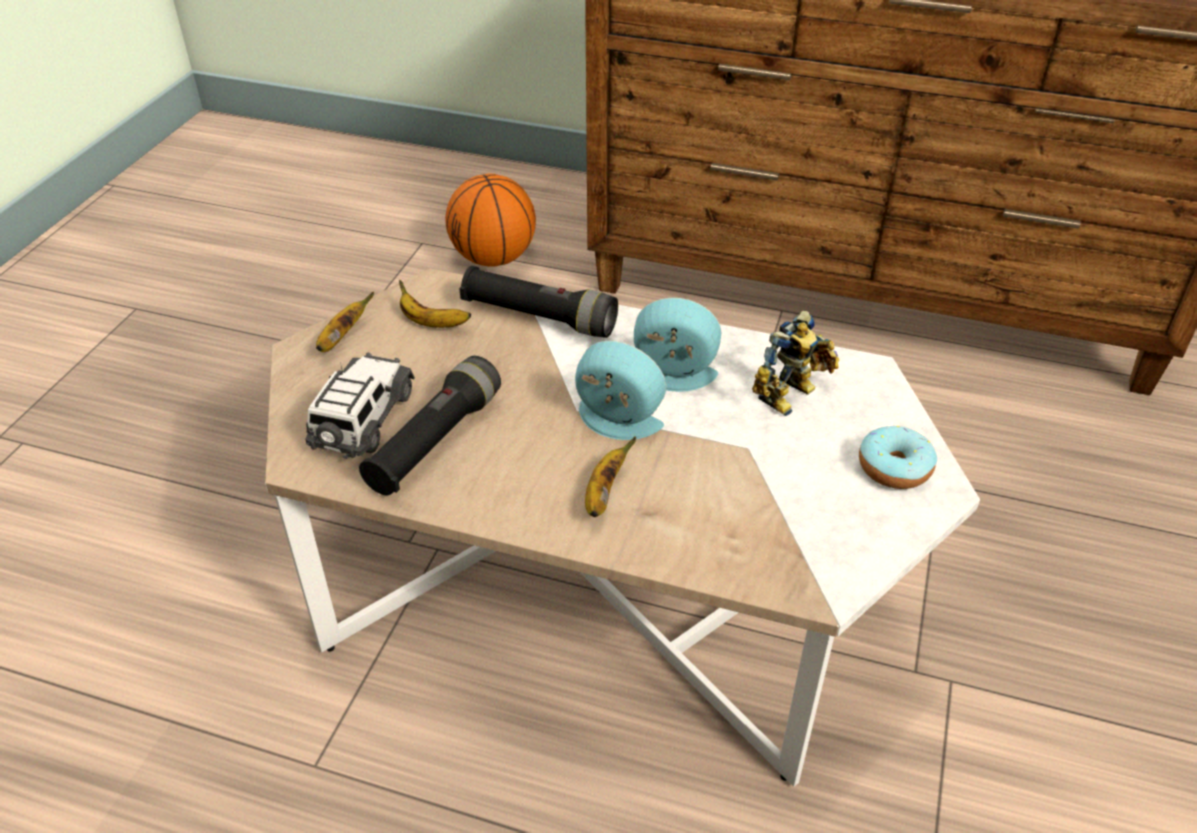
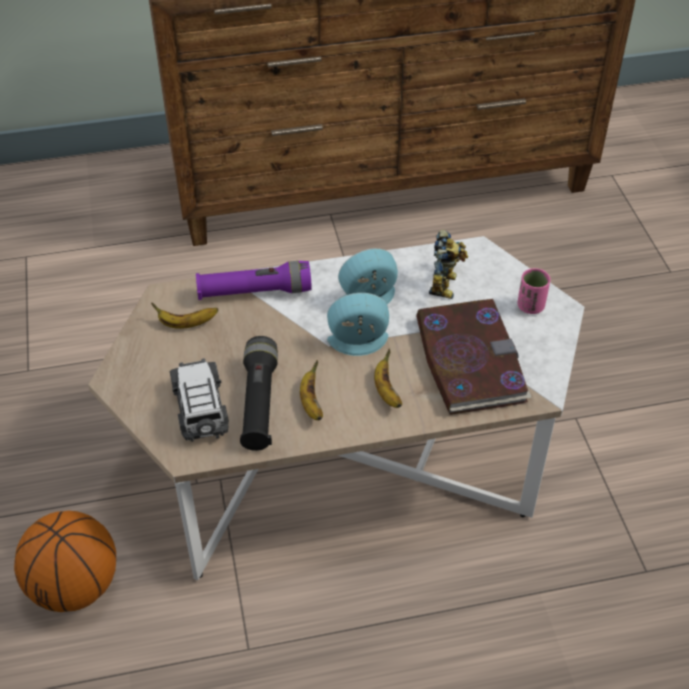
camera: 30 degrees left, 5 degrees up
(342, 338) = (134, 359): banana -> banana (311, 403)
(493, 258) = (93, 249): basketball -> basketball (74, 586)
(539, 317) = (254, 292): black flashlight -> purple flashlight
(749, 501) = (469, 360): none -> book
(894, 467) = (530, 306): donut -> pink cup

